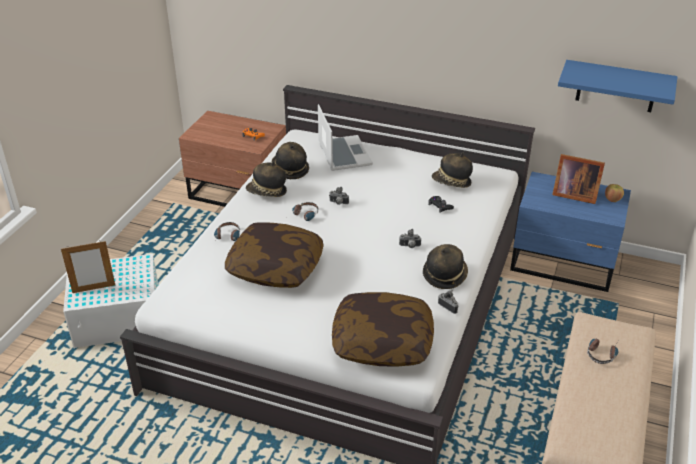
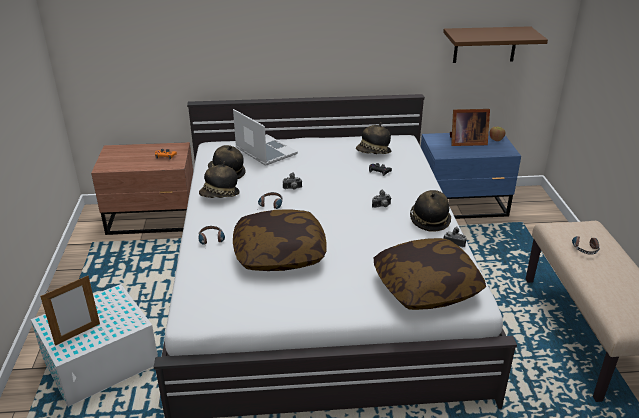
camera: 25 degrees left, 5 degrees down
(616, 86) = (485, 44): blue shelf -> brown shelf

